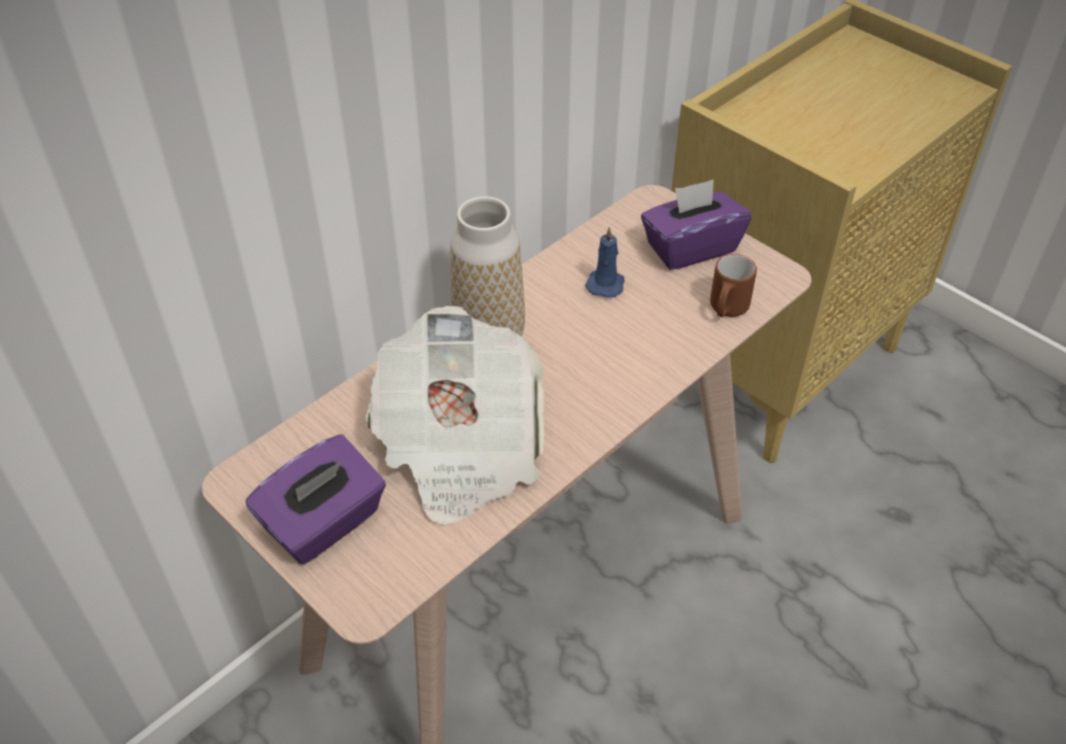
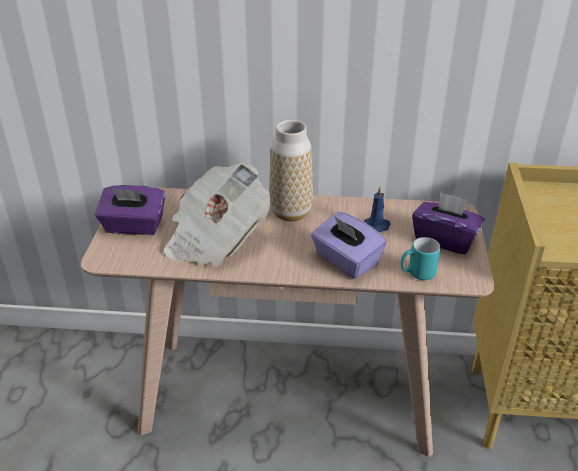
camera: 50 degrees right, 10 degrees down
(643, 353) = (346, 261): none -> purple tissue box
(726, 310) = (417, 273): brown mug -> turquoise mug

